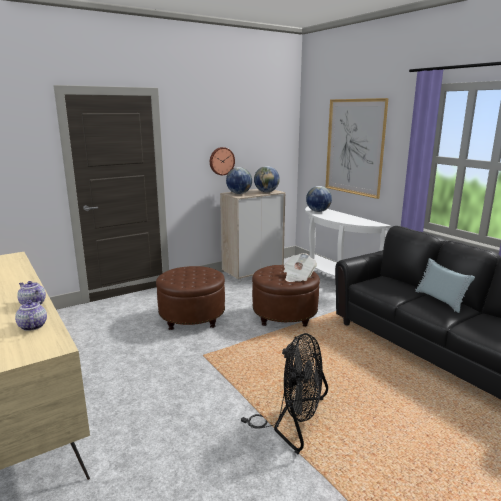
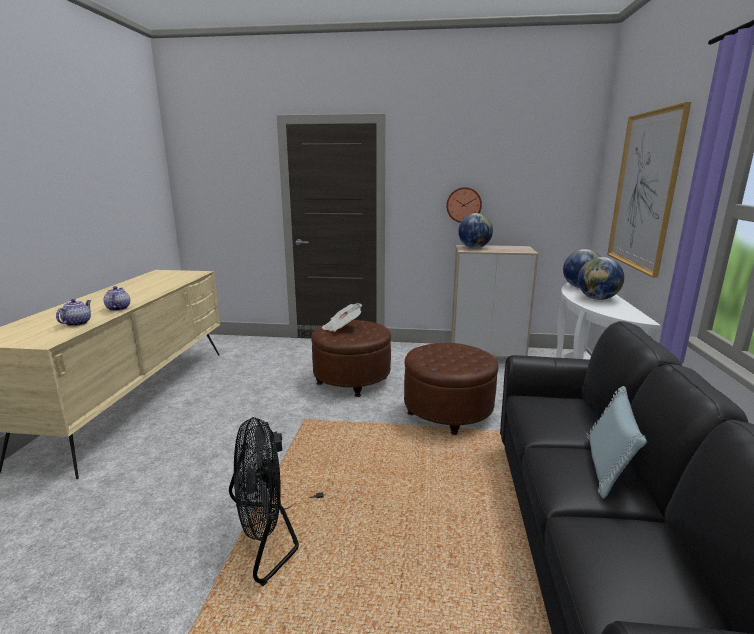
camera: 40 degrees right, 0 degrees up
(266, 192) = (513, 250): globe -> globe (597, 299)
(292, 421) = (272, 530): black fan -> black fan turned 90 degrees clockwise
(298, 276) = (459, 364): newspaper -> newspaper (342, 327)

